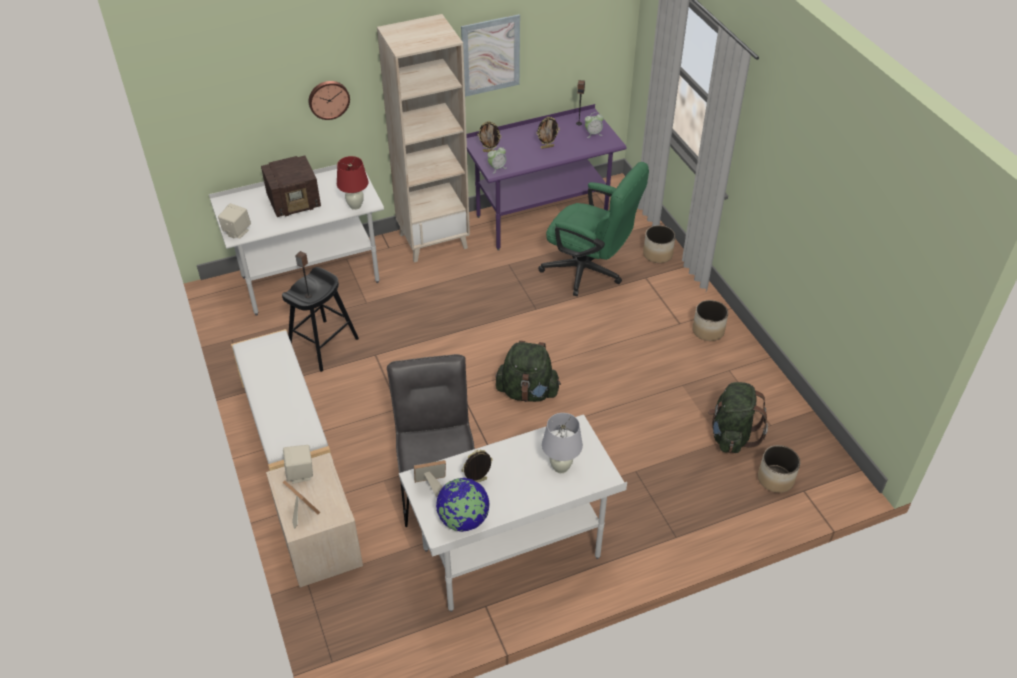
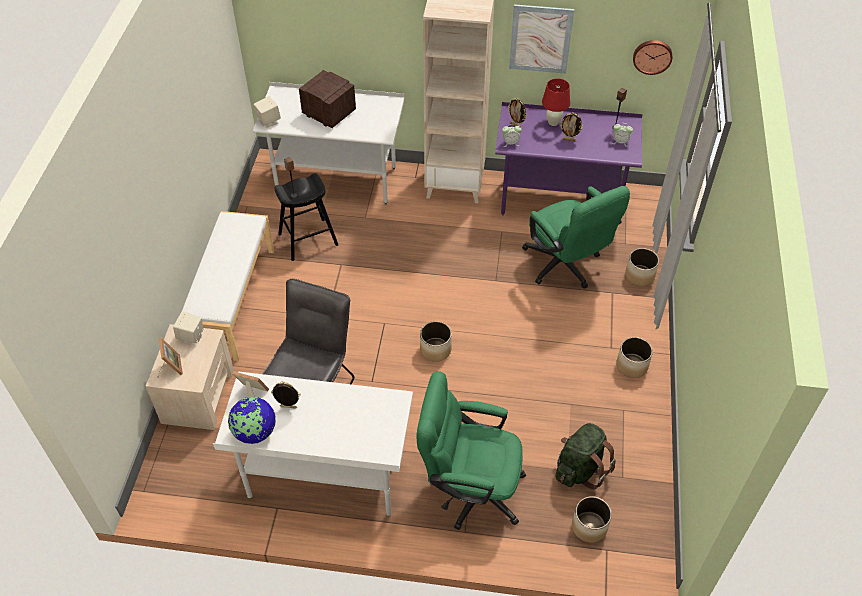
camera: 30 degrees right, 5 degrees up
(295, 202) = (328, 112): radio -> radio turned 150 degrees counterclockwise
(328, 99) = (381, 34): wall clock -> wall clock (652, 56)
(355, 206) = (371, 133): red table lamp -> red table lamp (553, 122)
(527, 392) = (436, 349): green backpack -> planter
(560, 467) = (359, 427): white table lamp -> none
(651, 498) = (469, 489): none -> green office chair

